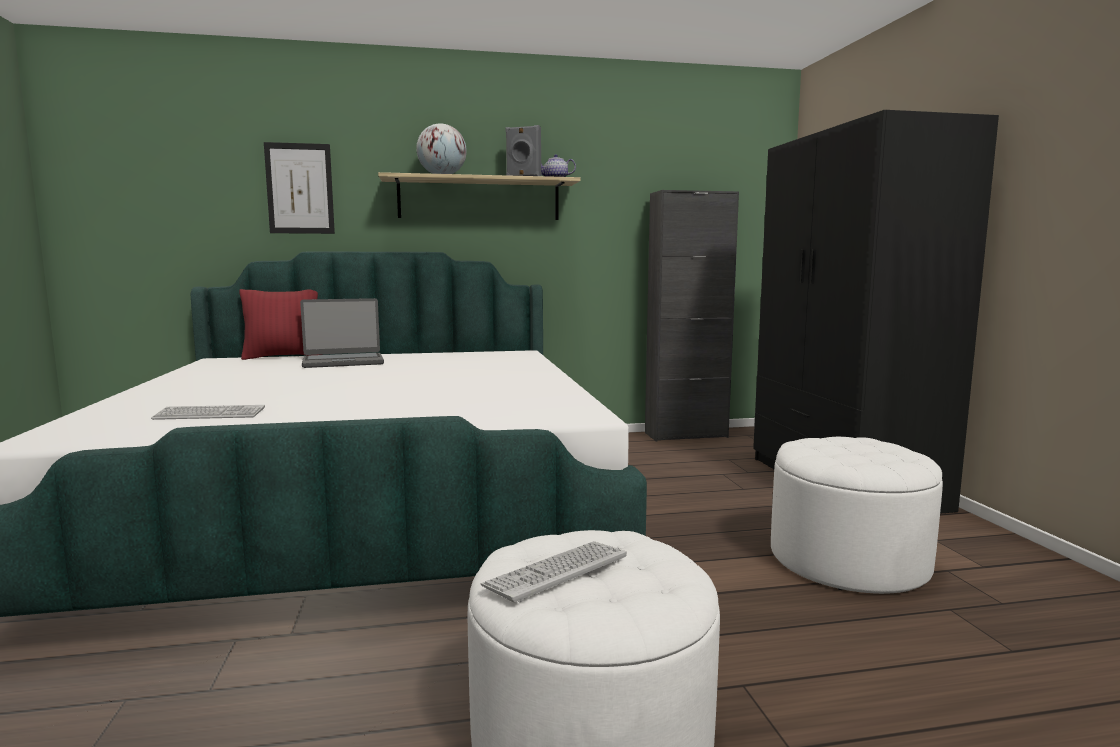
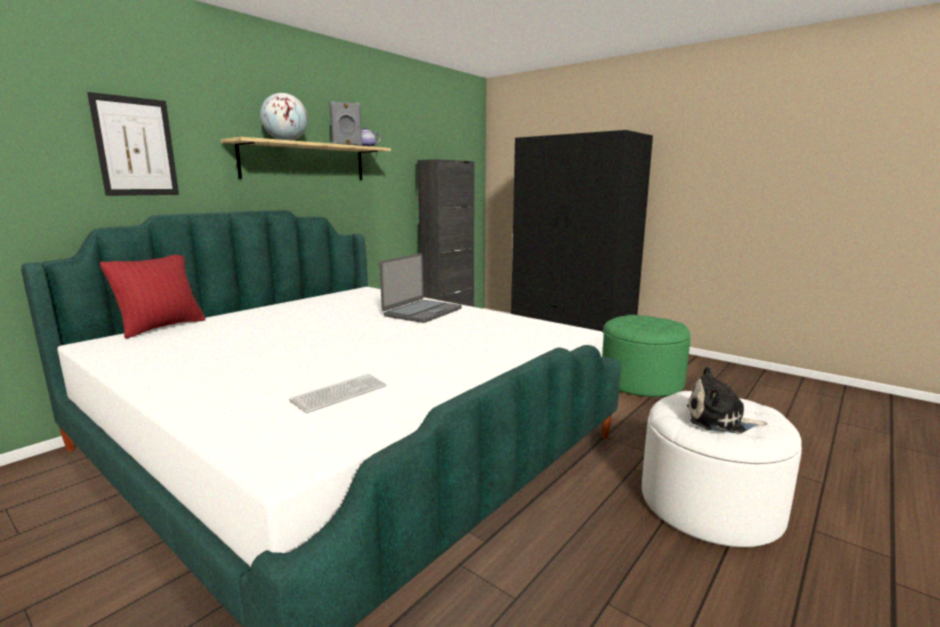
camera: 40 degrees left, 5 degrees up
(343, 362) = (250, 322): laptop -> laptop (422, 312)
(556, 572) = (719, 420): keyboard -> plush toy
(848, 560) = (641, 381): white ottoman -> green ottoman

